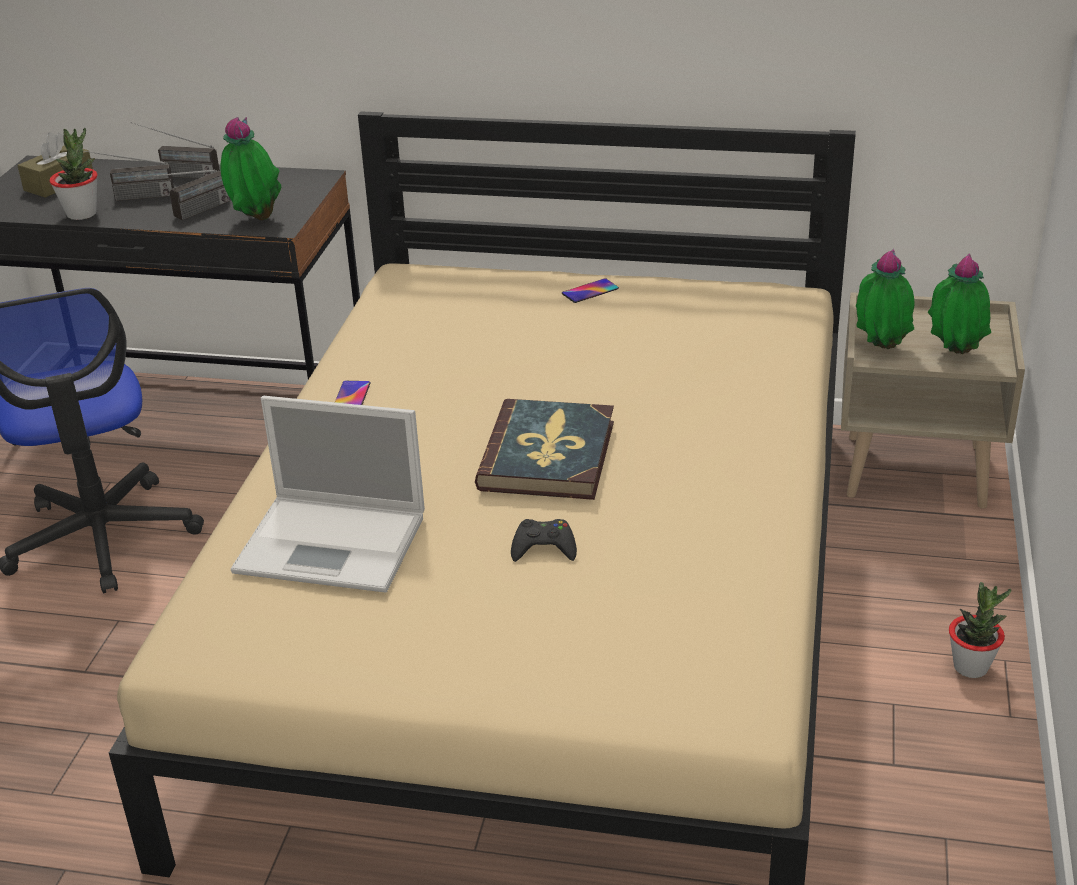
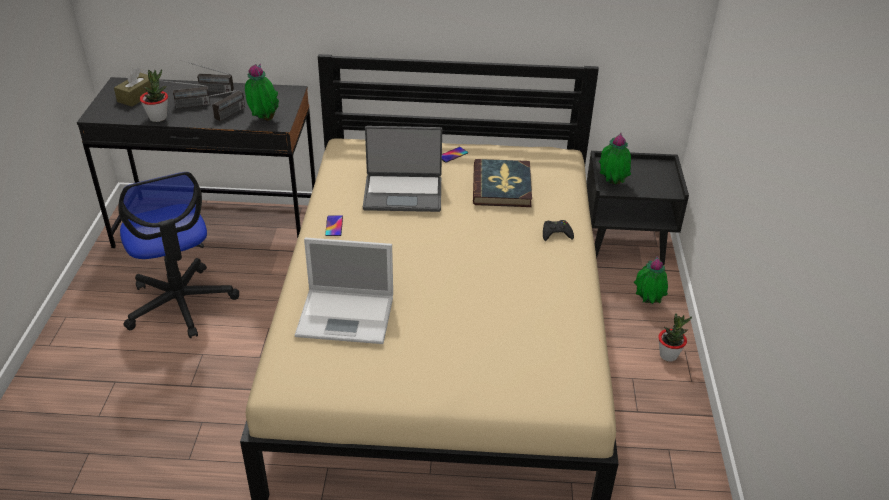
camera: 10 degrees left, 5 degrees up
(486, 349) = (403, 193): none -> laptop
(544, 547) = (461, 313): black game controller -> black game controller (556, 233)
(548, 455) = (452, 258): book -> book (502, 186)
(917, 470) = (625, 244): beige nightstand -> black nightstand
(953, 354) = (650, 186): potted plant -> potted plant (647, 303)

